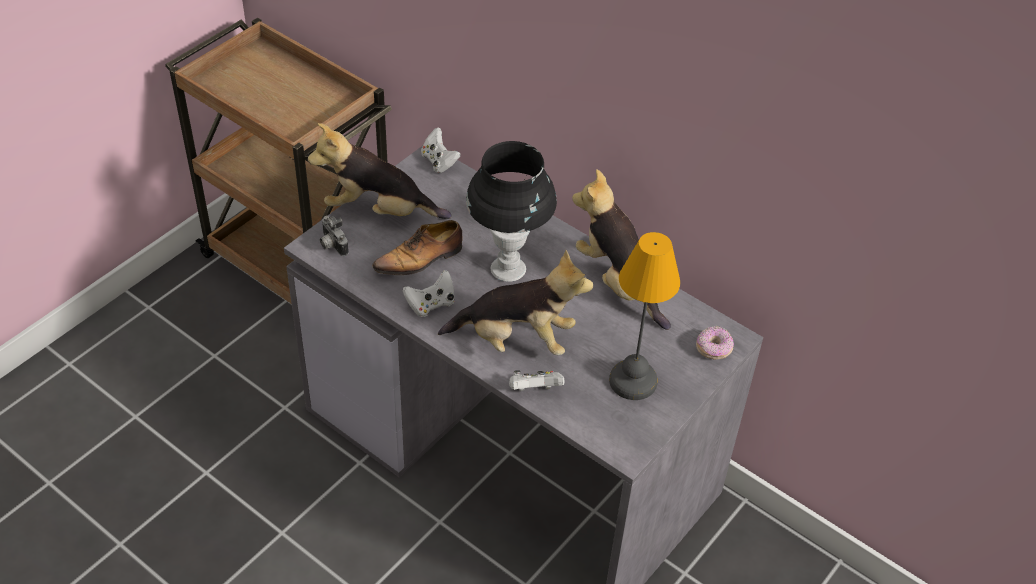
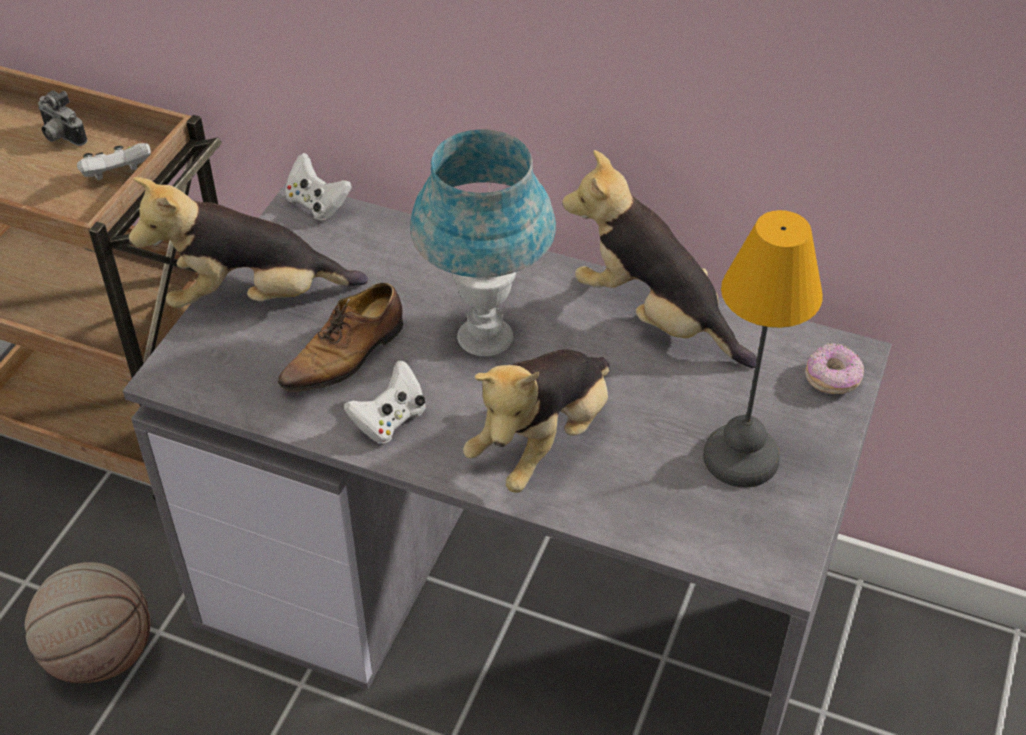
camera: 15 degrees left, 0 degrees up
(245, 410) = (100, 654): none -> basketball
(332, 245) = (199, 368): camera -> camera (61, 137)
(508, 269) = (485, 337): black table lamp -> blue table lamp
(516, 340) = (542, 441): plush toy -> plush toy turned 135 degrees clockwise
(534, 390) = (602, 512): white game controller -> white game controller (117, 176)

